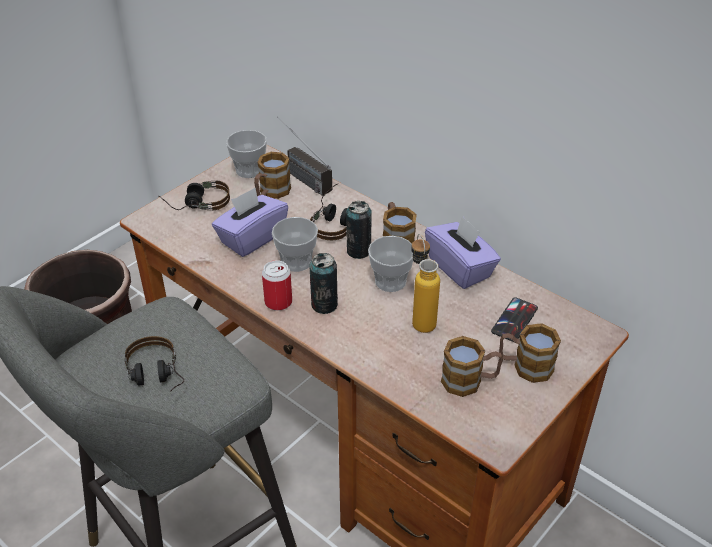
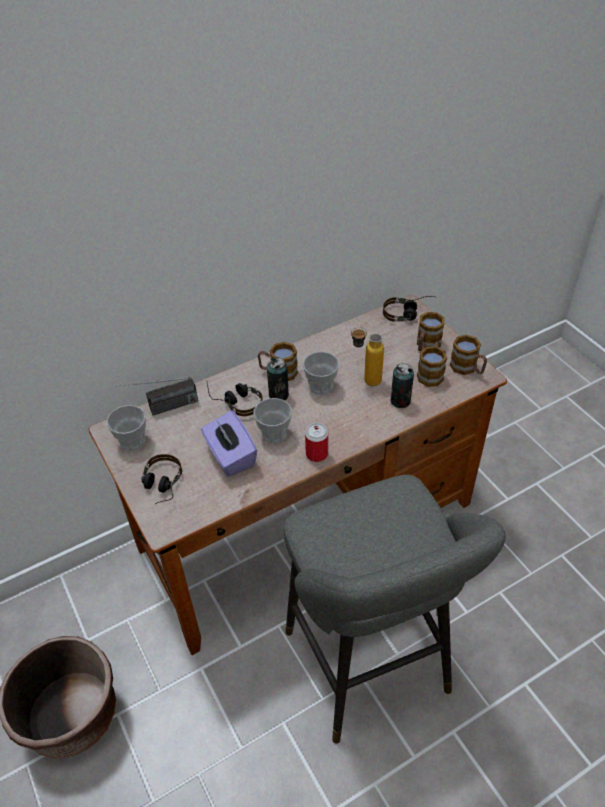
camera: 70 degrees left, 5 degrees up
(156, 378) = (391, 535): headphones -> headphones (408, 313)
(271, 193) = (175, 432): mug -> mug (467, 368)
(324, 305) = (331, 428): can -> can (400, 401)
(460, 268) = (323, 347): purple tissue box -> none
(514, 320) = (384, 337): phone -> none

